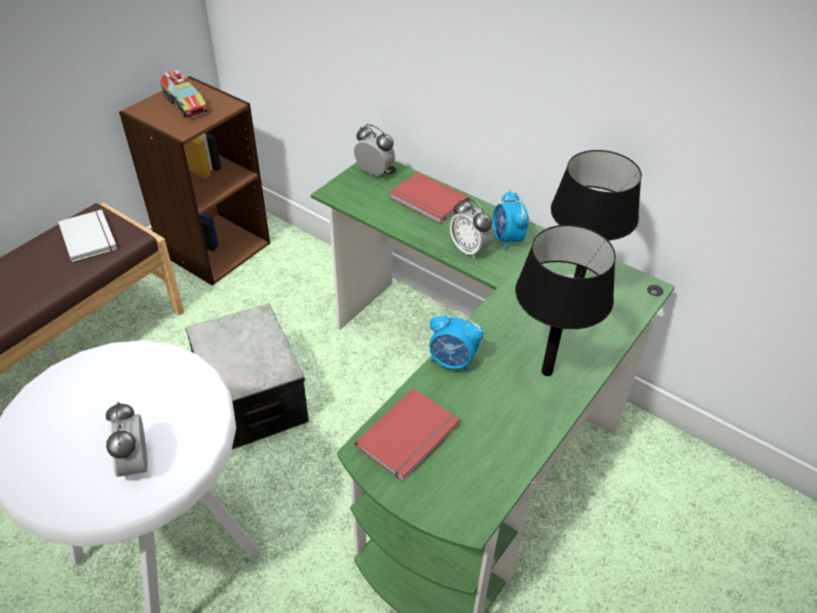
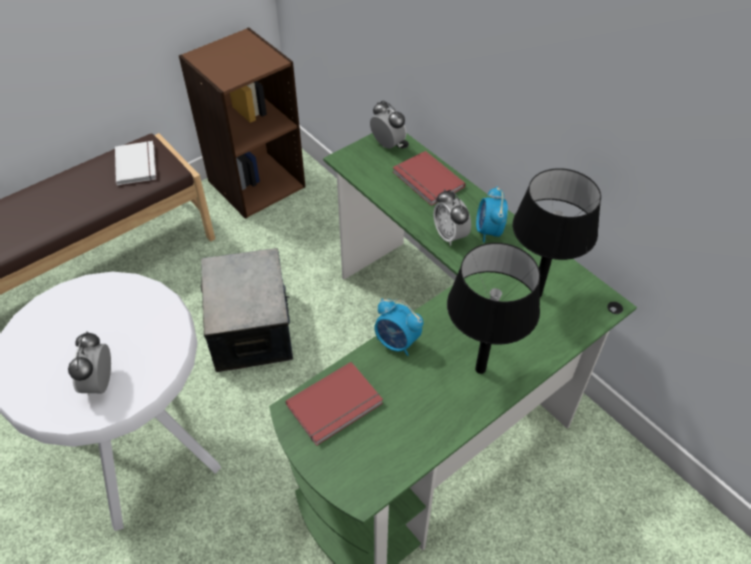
camera: 15 degrees right, 5 degrees up
(185, 104) = (236, 55): toy truck -> none

